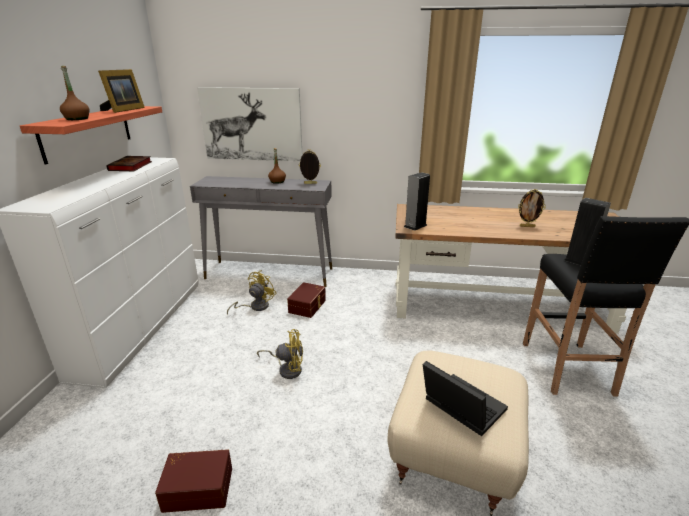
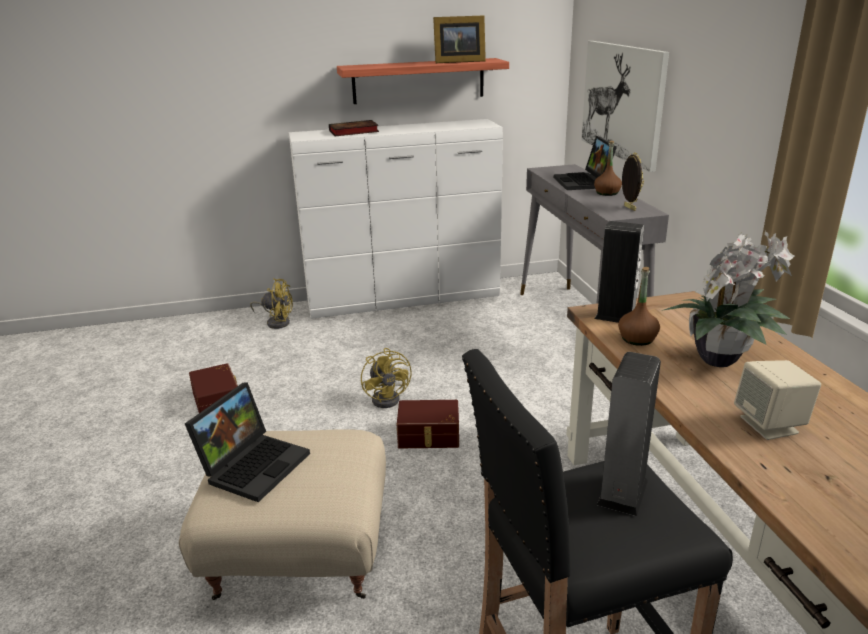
camera: 70 degrees right, 0 degrees up
(77, 119) = (382, 65): brown bottle -> brown bottle (637, 339)
(130, 166) = (445, 125): book -> book (352, 132)
(249, 181) = (584, 183): none -> laptop
(255, 307) = (492, 342): yellow fan -> yellow fan (276, 322)
(308, 306) = (527, 375): brown storage box -> brown storage box (429, 436)
(471, 219) = (721, 360): none -> potted plant
(527, 226) = (770, 425): picture frame -> beige speaker

